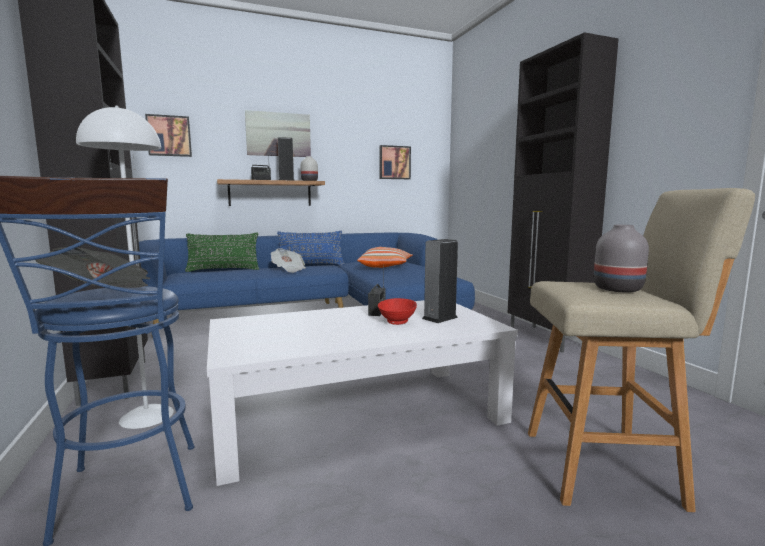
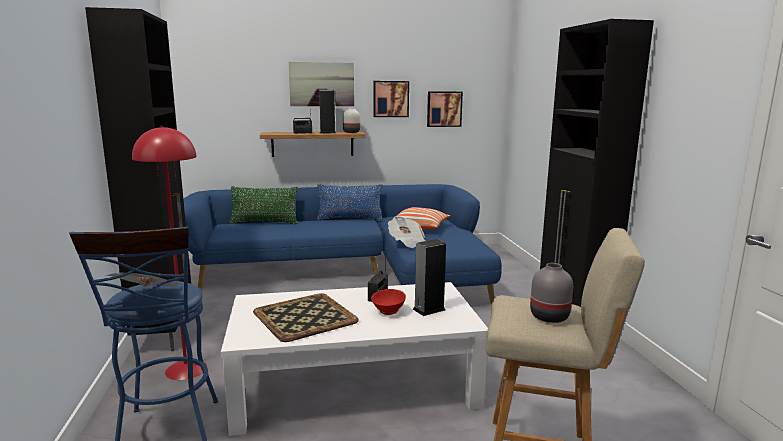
camera: 10 degrees right, 5 degrees up
(147, 416) = (186, 369): white floor lamp -> red floor lamp
(169, 136) = (217, 90): picture -> picture (390, 99)
(288, 270) = (324, 226): newspaper -> newspaper (406, 242)
(302, 331) = (304, 317): none -> tray

